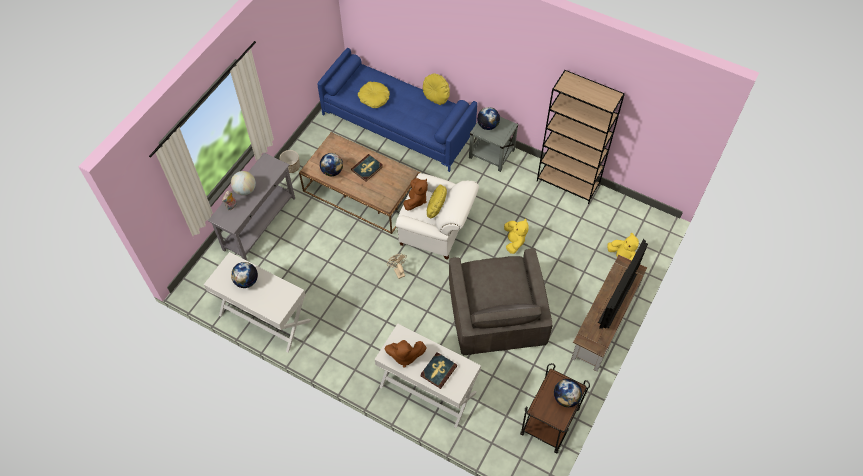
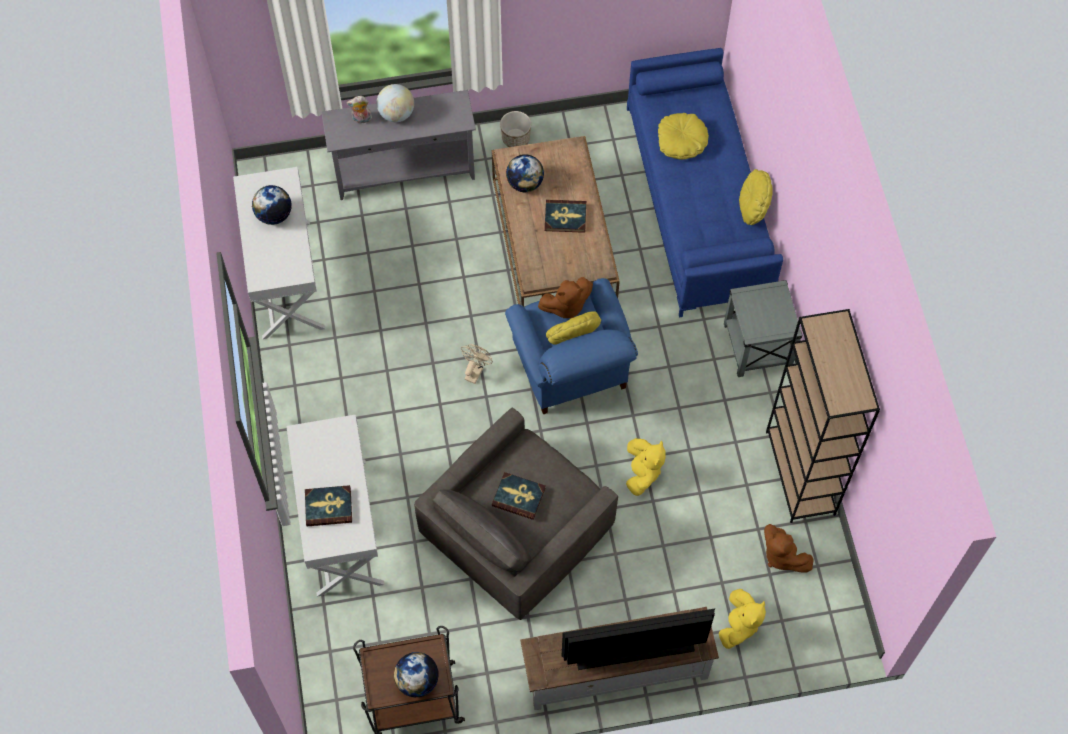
camera: 50 degrees right, 5 degrees up
(404, 356) = (317, 455): brown plush toy -> brown plush toy (781, 555)
(436, 232) = (572, 371): white armchair -> blue armchair
(488, 125) = (763, 301): globe -> none
(497, 290) = (518, 496): none -> book
(514, 241) = (642, 473): yellow plush toy -> yellow plush toy turned 45 degrees counterclockwise

